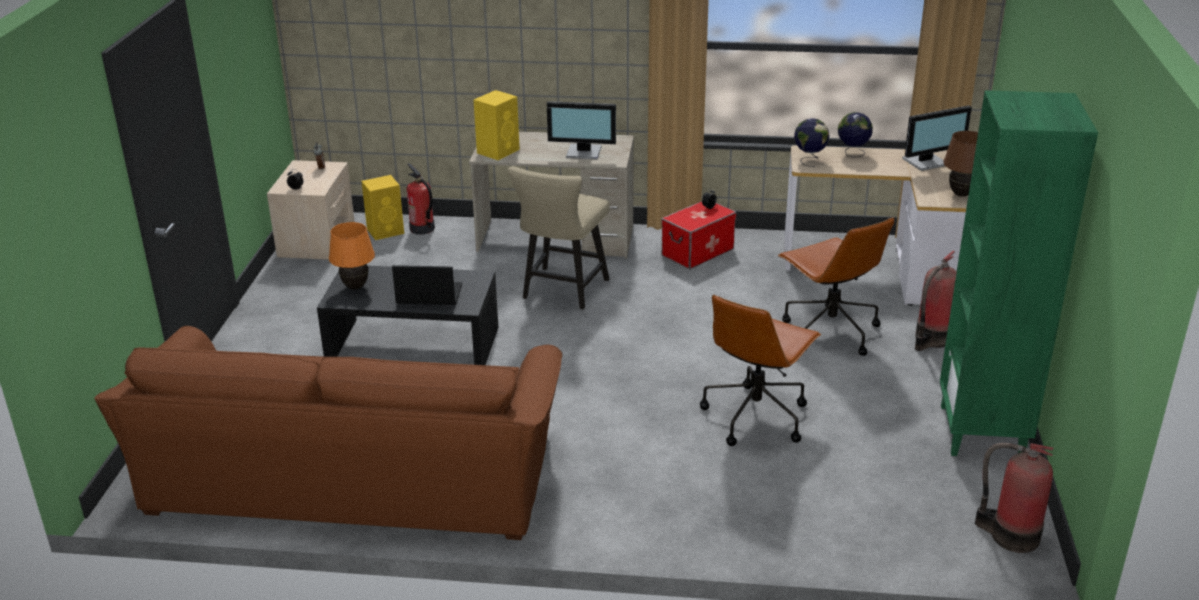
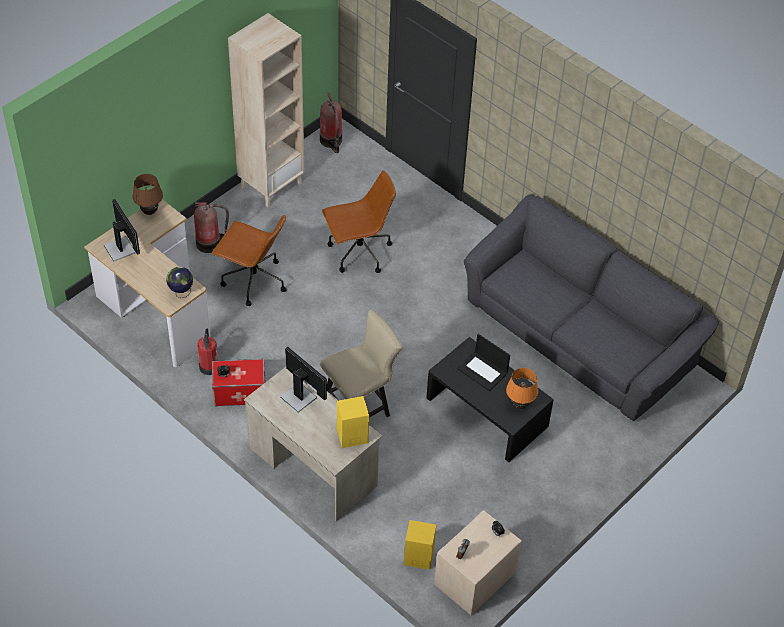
camera: 145 degrees left, 20 degrees up
(354, 473) = (579, 334): brown sofa -> grey sofa
(422, 229) = (390, 542): fire extinguisher -> fire extinguisher (209, 366)
(829, 331) = (253, 280): brown office chair -> brown office chair turned 105 degrees clockwise
(852, 154) = (147, 283): globe -> none
(926, 162) = (121, 248): monitor -> monitor turned 45 degrees clockwise
(982, 432) = (271, 184): green bookcase -> beige bookcase

